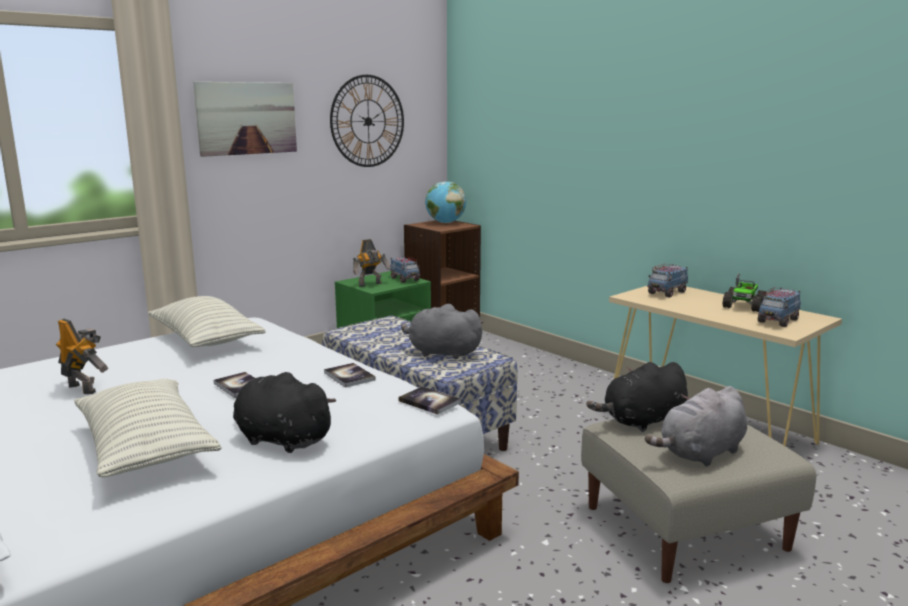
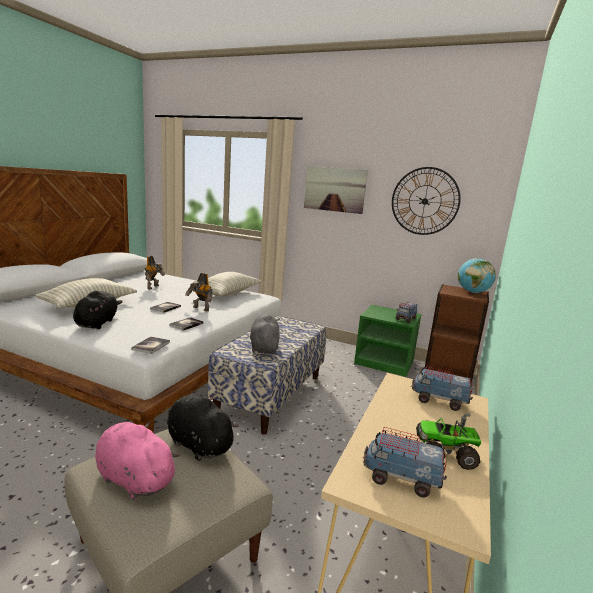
camera: 65 degrees right, 0 degrees up
(371, 285) = (378, 312): toy robot -> toy robot (200, 309)
(700, 454) = (133, 478): grey plush toy -> pink plush toy

